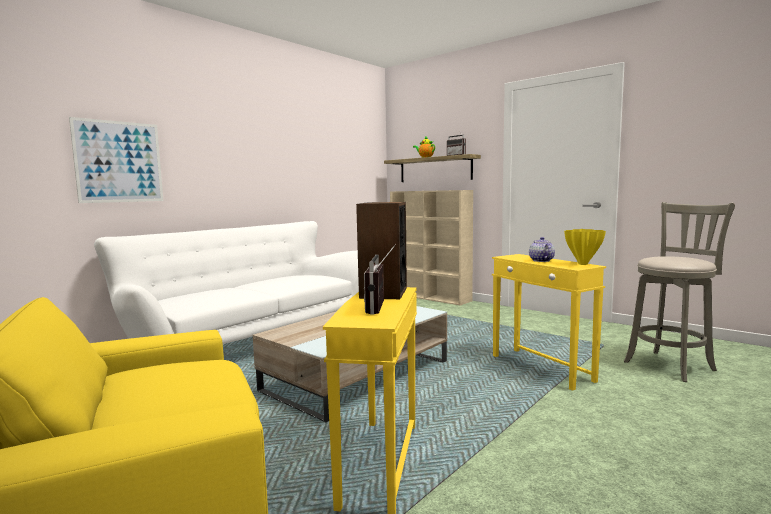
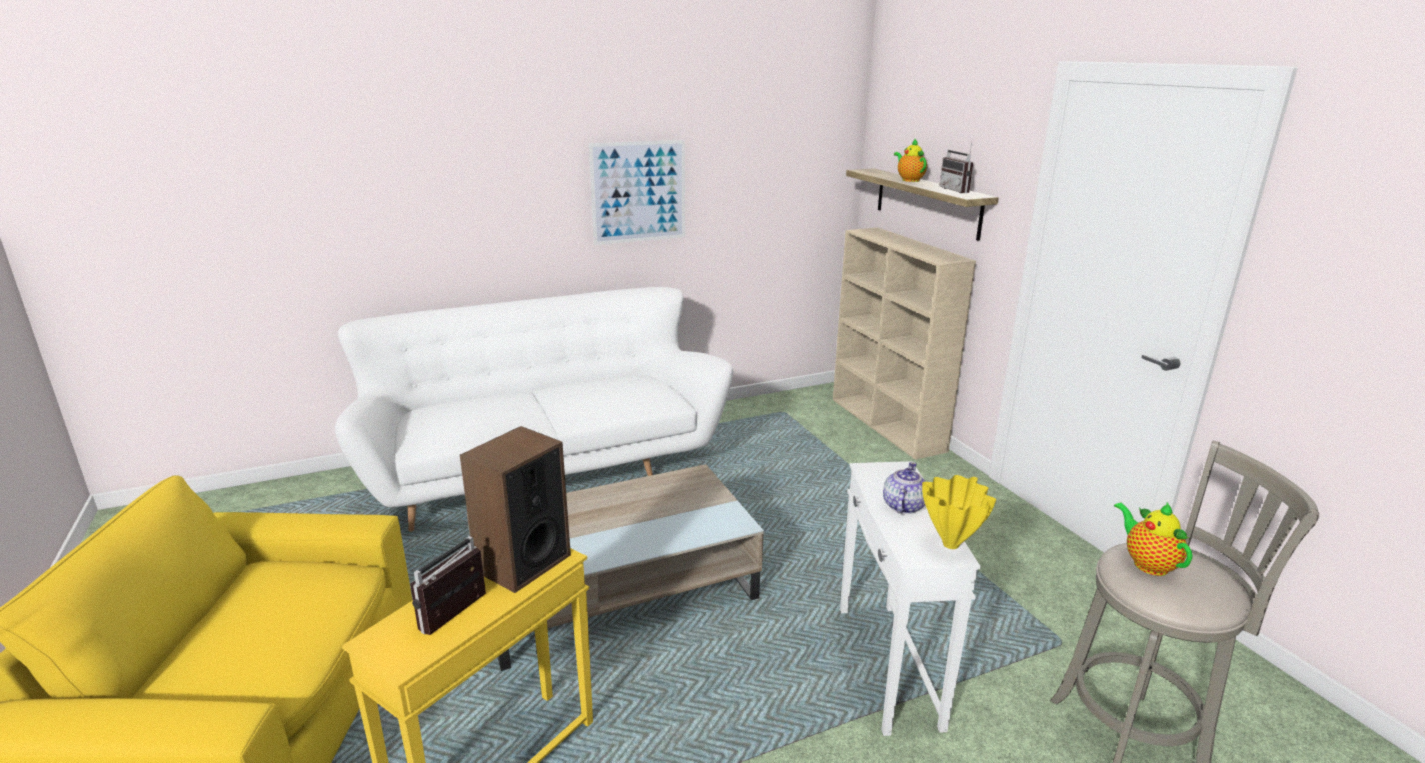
camera: 25 degrees right, 15 degrees up
(119, 162) = (378, 212): picture -> picture (638, 192)
(541, 368) = (887, 666): yellow side table -> white side table
(662, 258) = (1147, 563): none -> teapot

